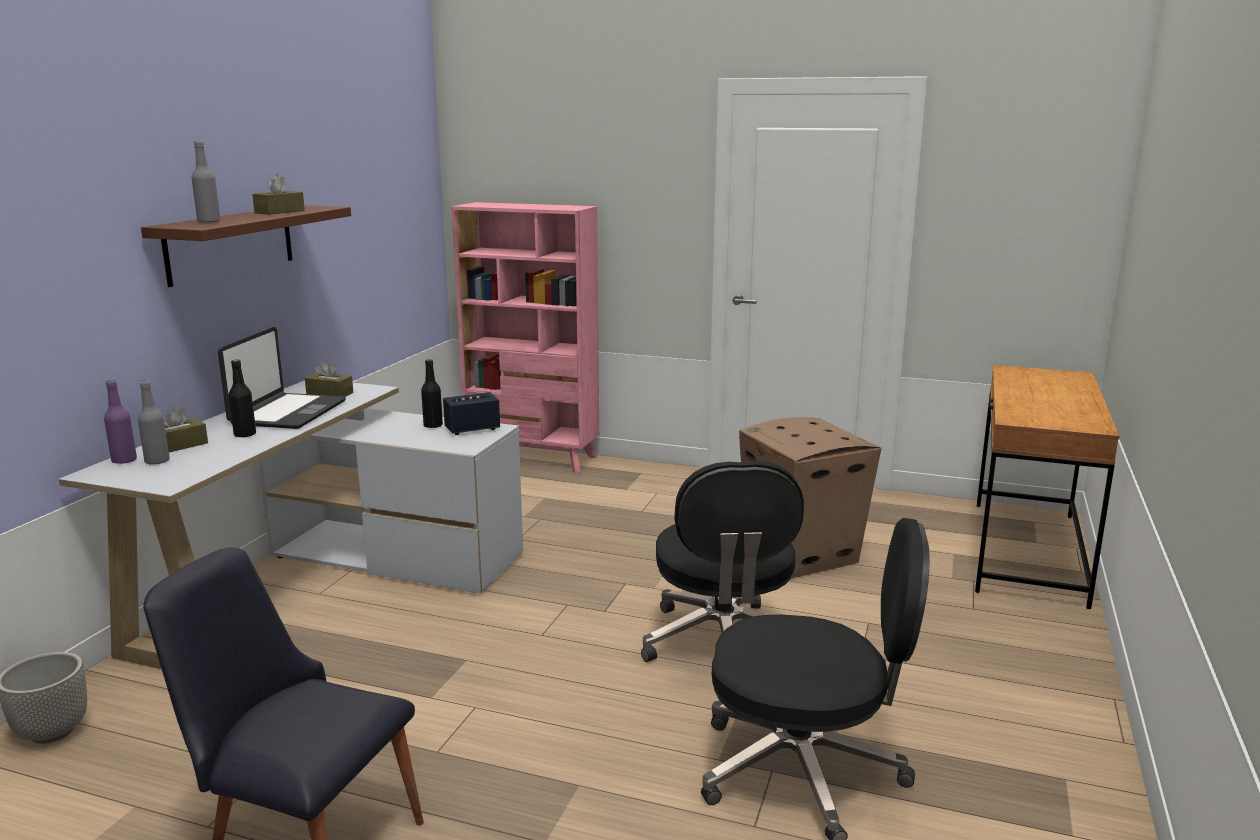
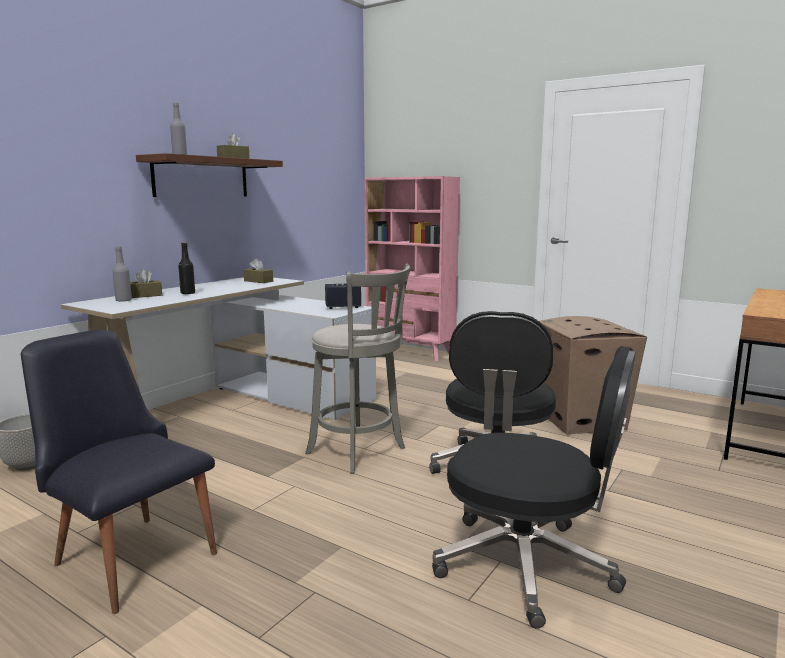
camera: 15 degrees right, 5 degrees down
(124, 460) = (106, 299): purple bottle -> none
(287, 413) = (224, 287): laptop -> none
(433, 425) = (319, 304): black bottle -> none
(538, 641) = (359, 452): none -> grey stool

